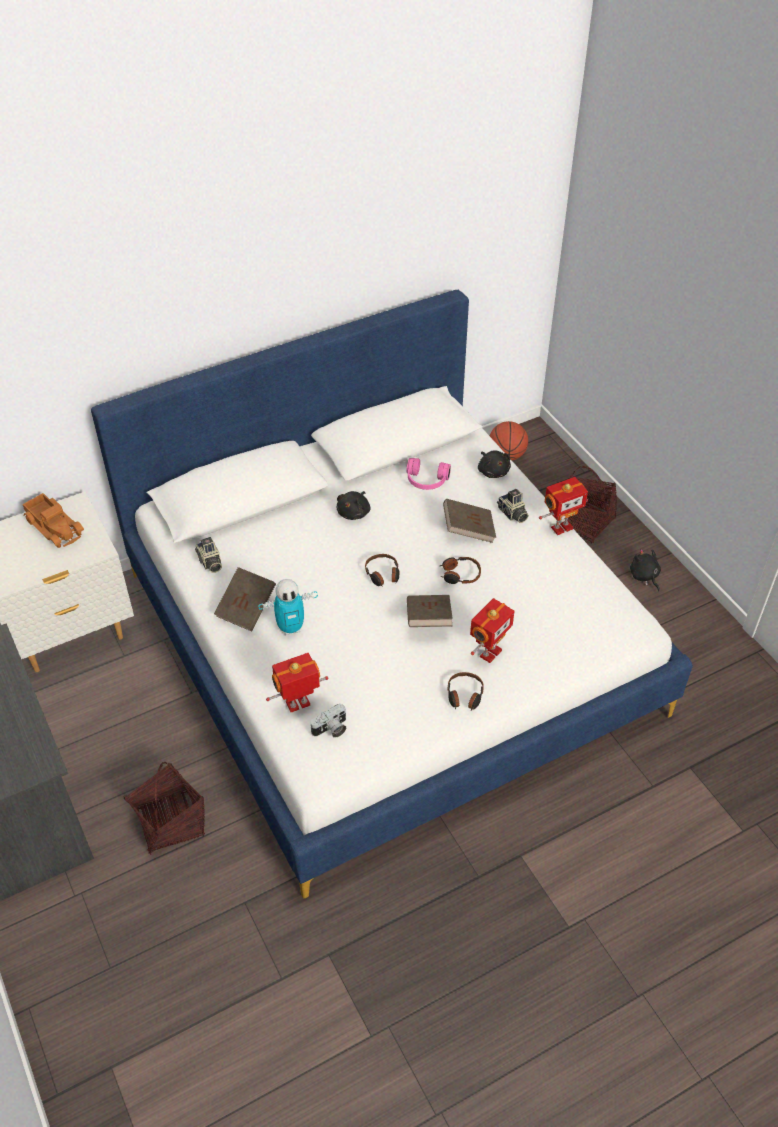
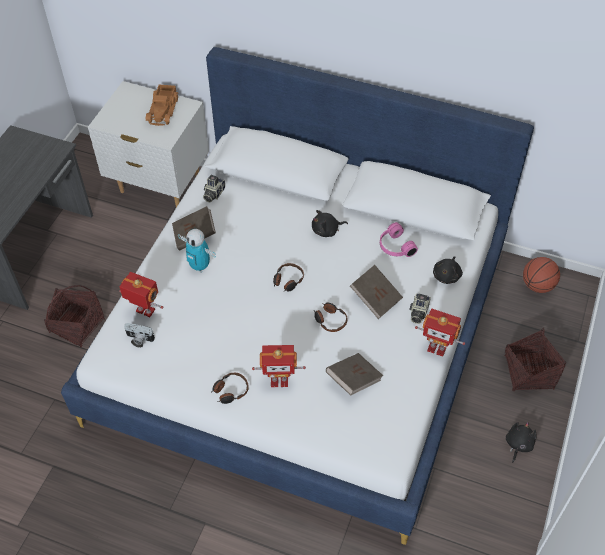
camera: 50 degrees right, 5 degrees up
(428, 620) = (273, 329): brown book -> brown book (353, 380)

